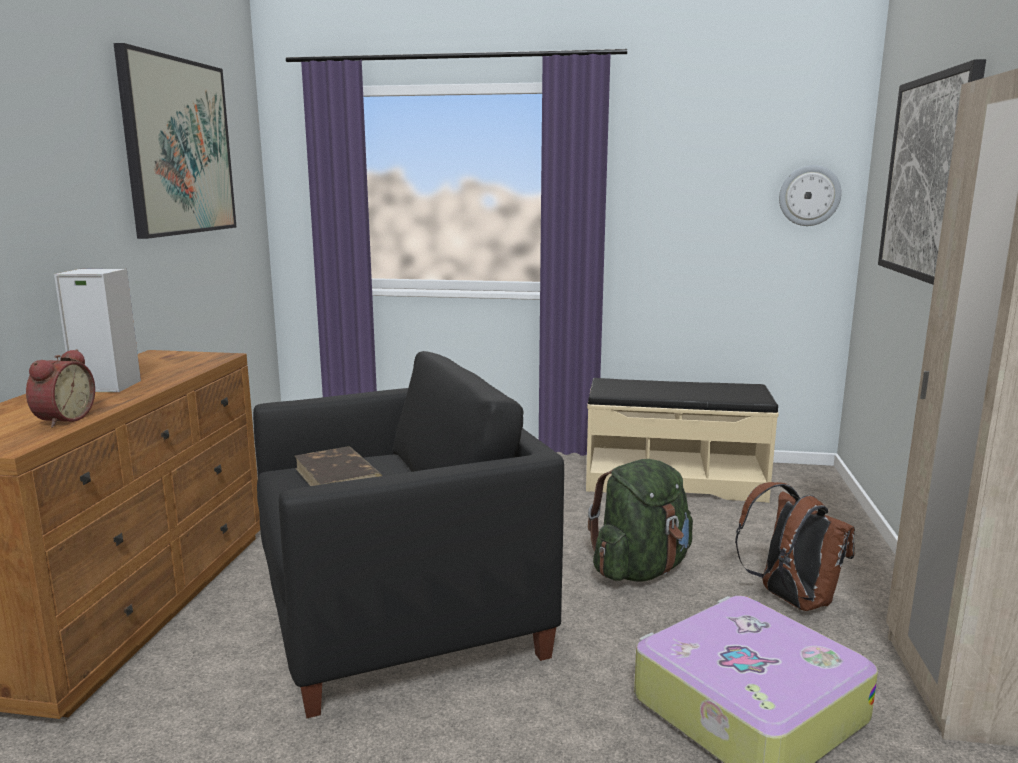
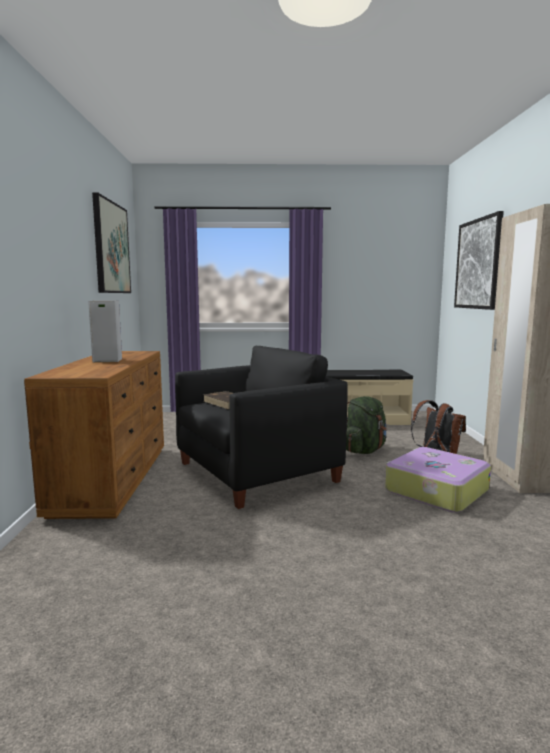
camera: 10 degrees left, 5 degrees down
(62, 419) = (107, 369): alarm clock -> none
(809, 195) = (416, 278): wall clock -> none

